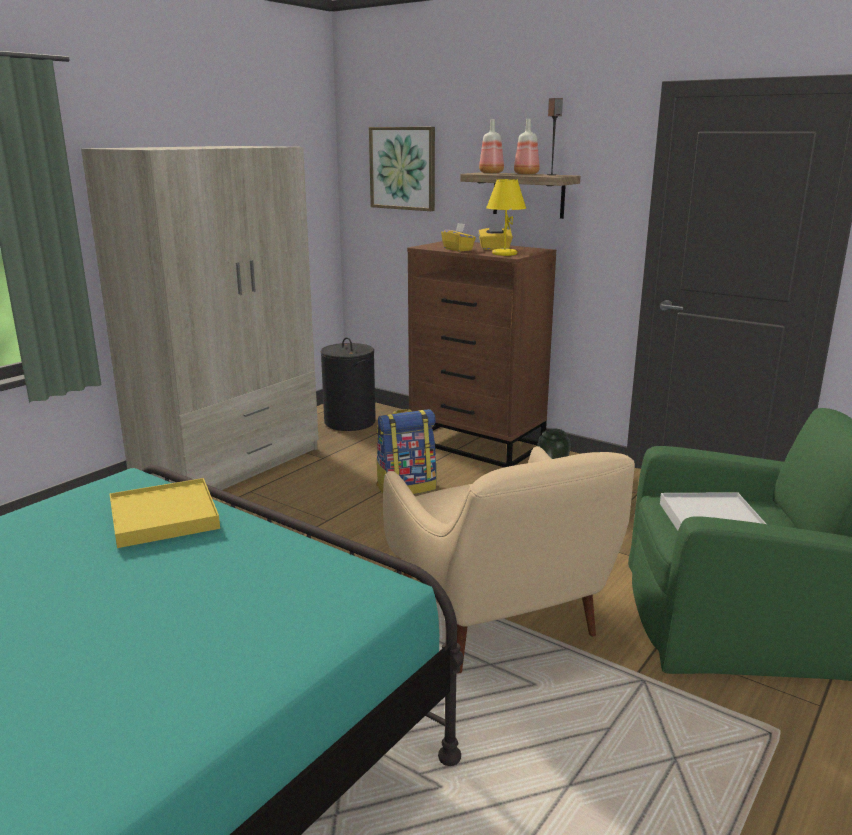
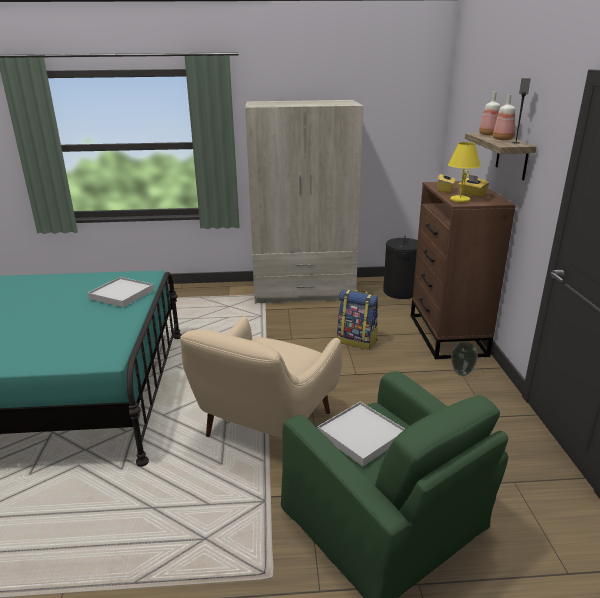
camera: 50 degrees right, 5 degrees up
(163, 517) = (122, 294): yellow tray -> white tray
(403, 168) = (468, 121): picture -> none

